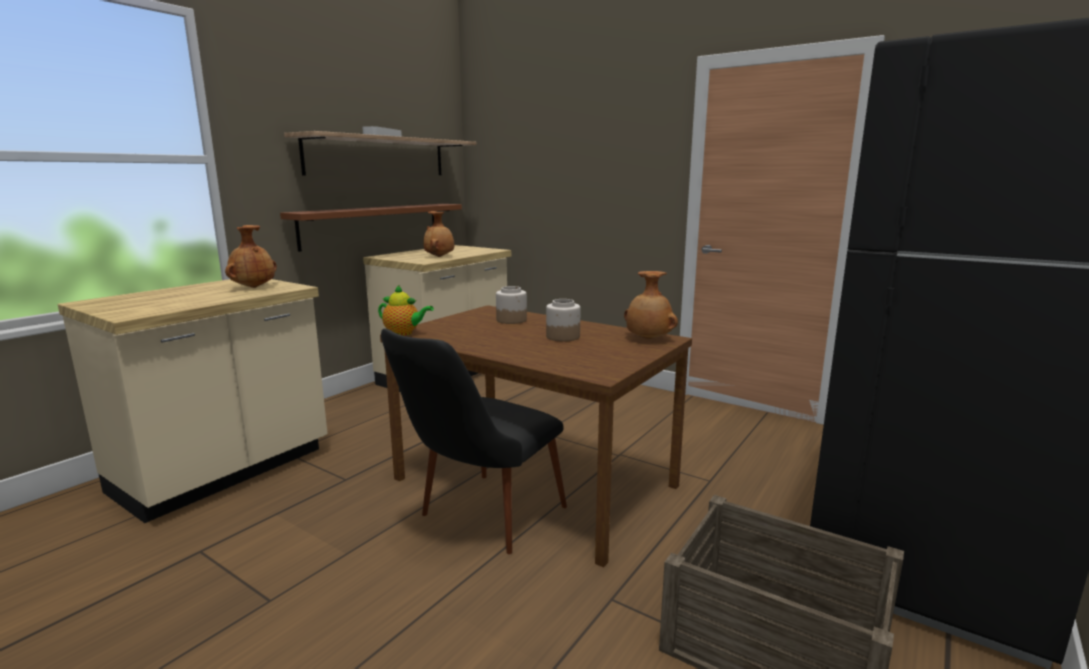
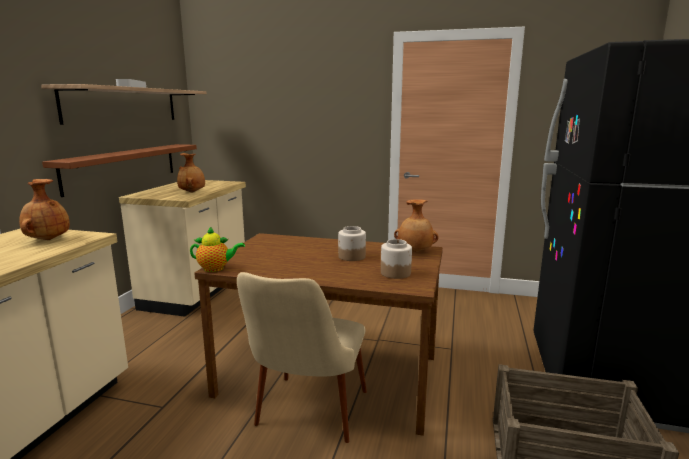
camera: 20 degrees left, 0 degrees up
(479, 522) = (306, 420): black chair -> beige chair
(511, 320) = (295, 245): jar -> jar (395, 273)

